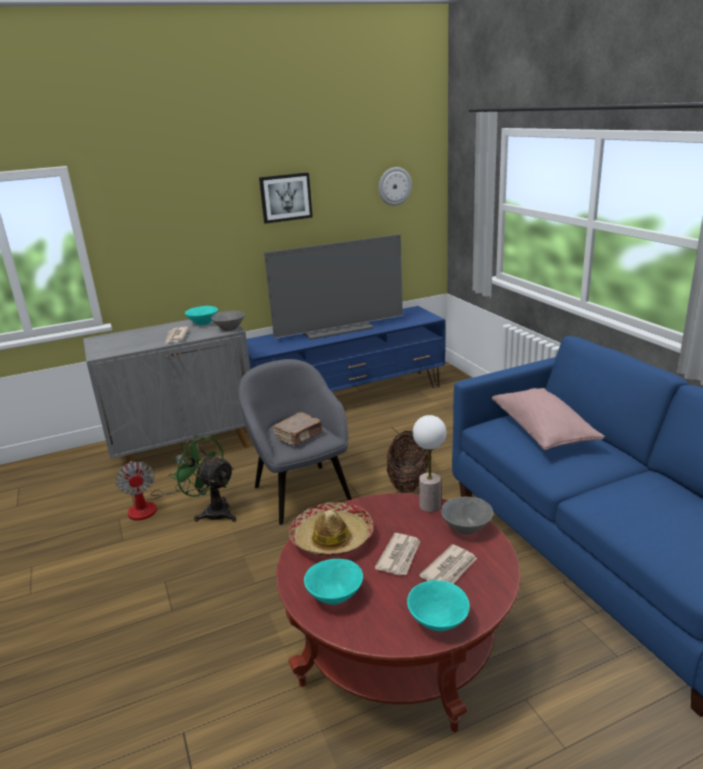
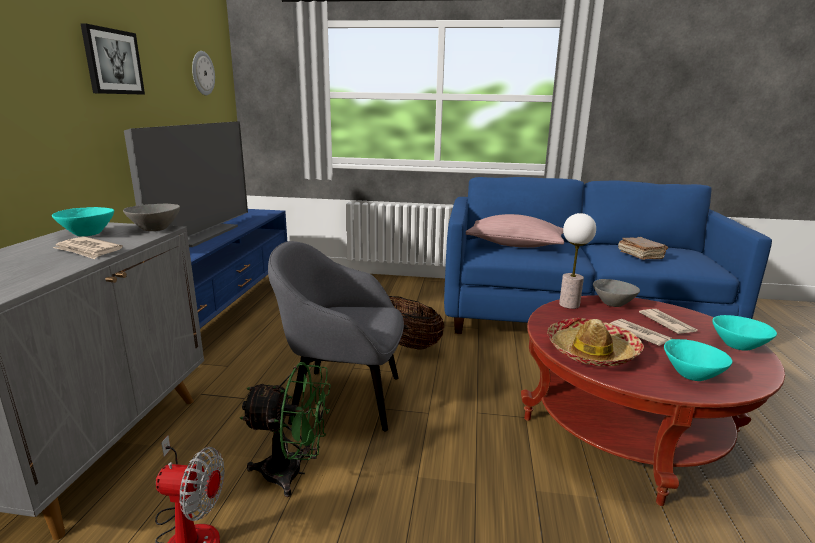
camera: 60 degrees left, 5 degrees down
(212, 511) = (293, 473): green fan -> green fan turned 150 degrees counterclockwise
(299, 436) = (366, 317): brown book -> brown book (640, 255)

